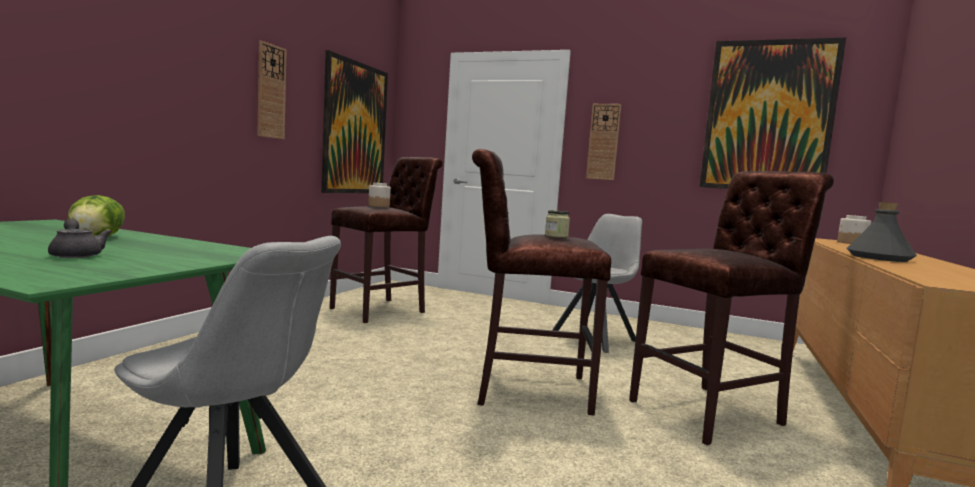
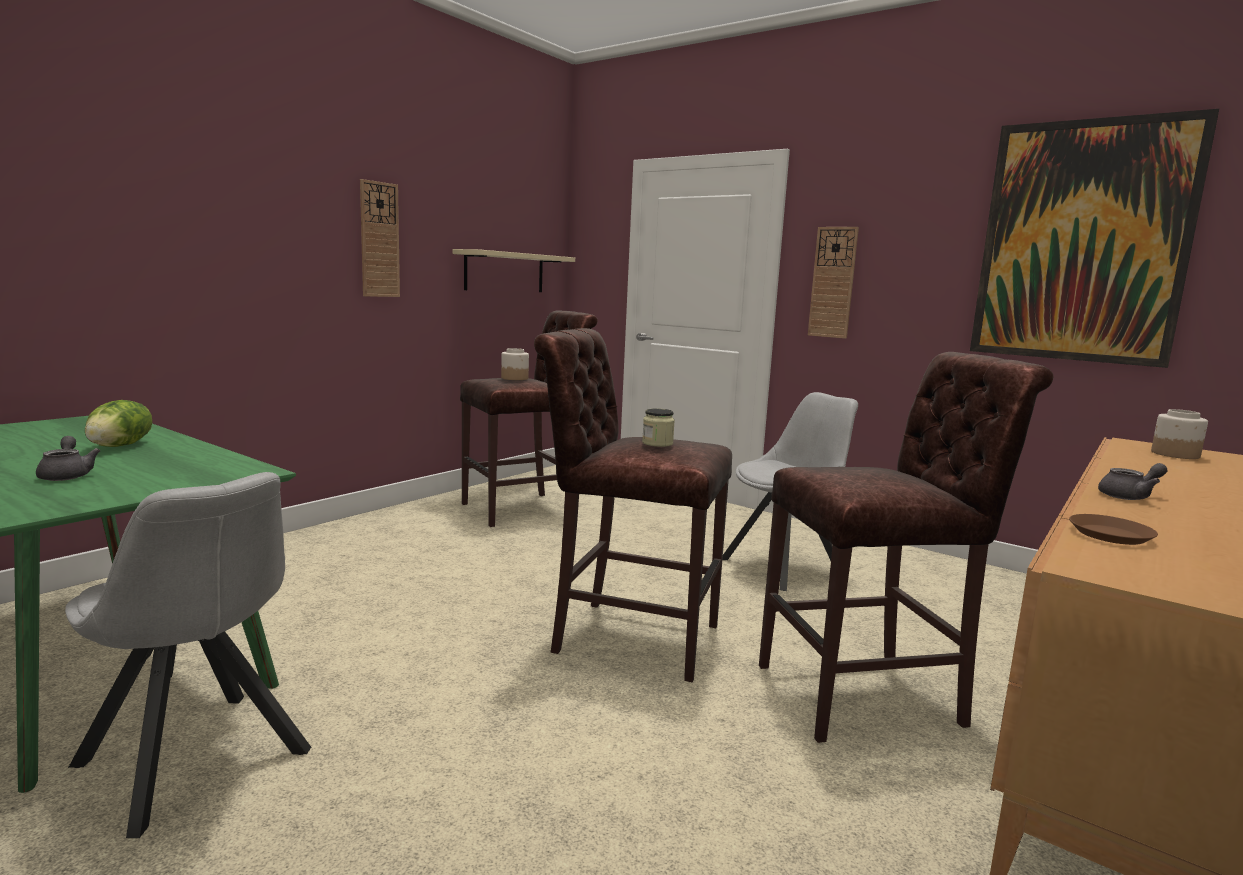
camera: 15 degrees right, 5 degrees up
(355, 128) = (504, 272): picture -> beige shelf
(879, 258) = (1129, 496): grey bottle -> grey teapot
(914, 272) = (1109, 535): none -> brown plate

